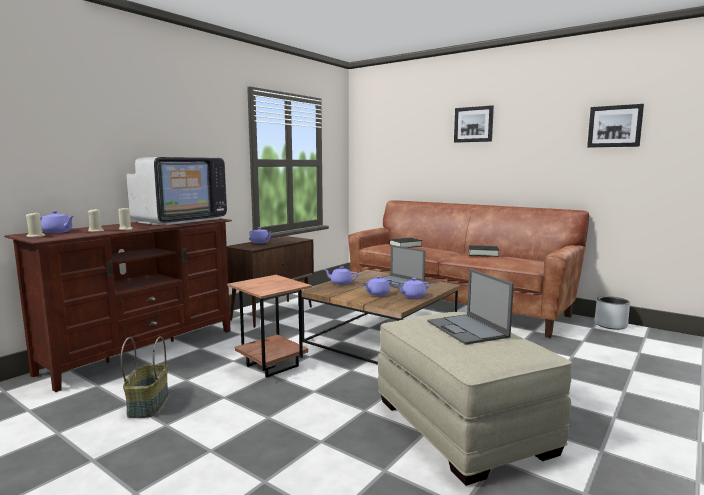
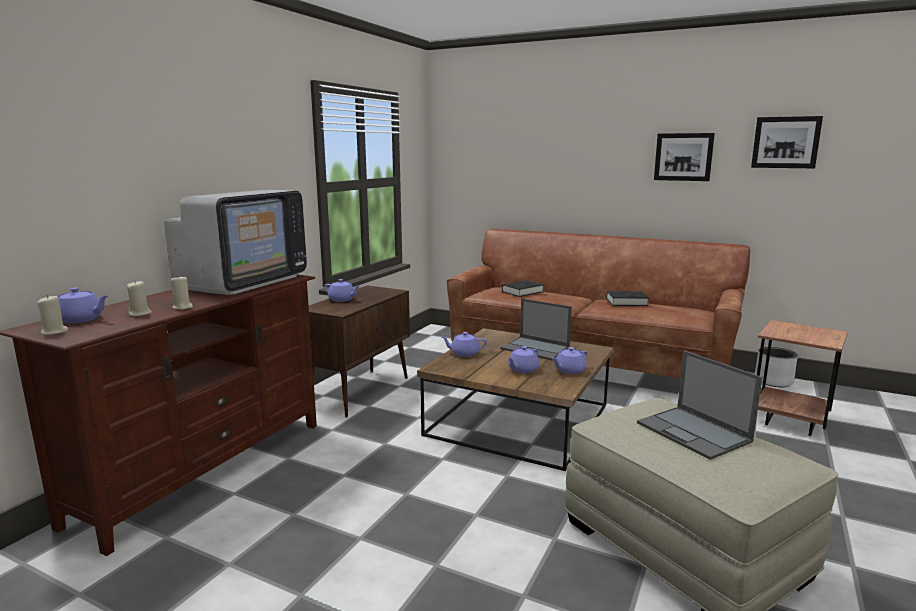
camera: 10 degrees left, 5 degrees up
(148, 404) = (257, 562): basket -> none
(273, 365) = (402, 478): brown side table -> brown side table (790, 422)
(473, 124) = (604, 133): picture -> picture (683, 157)

